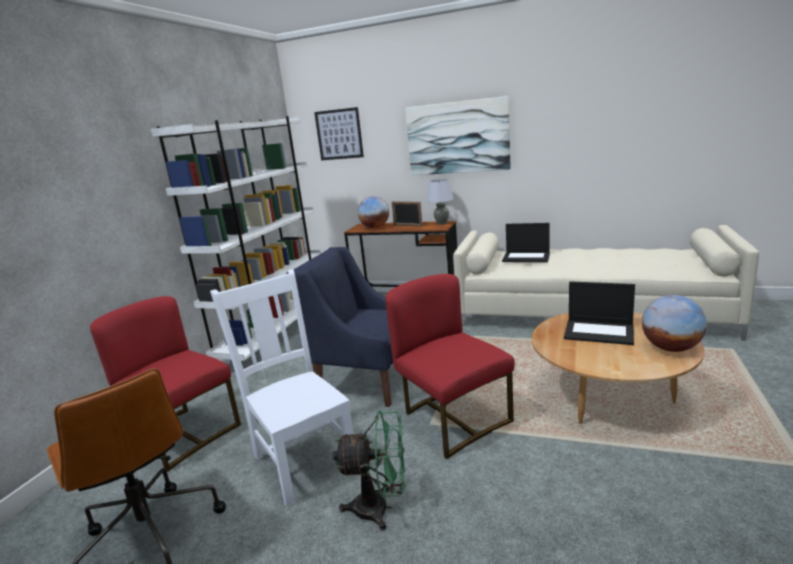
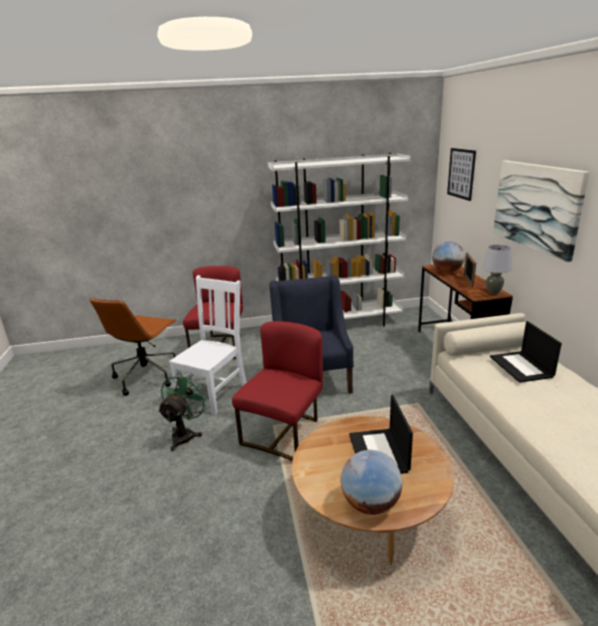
camera: 60 degrees right, 5 degrees up
(381, 508) = (186, 434): green fan -> green fan turned 135 degrees counterclockwise

